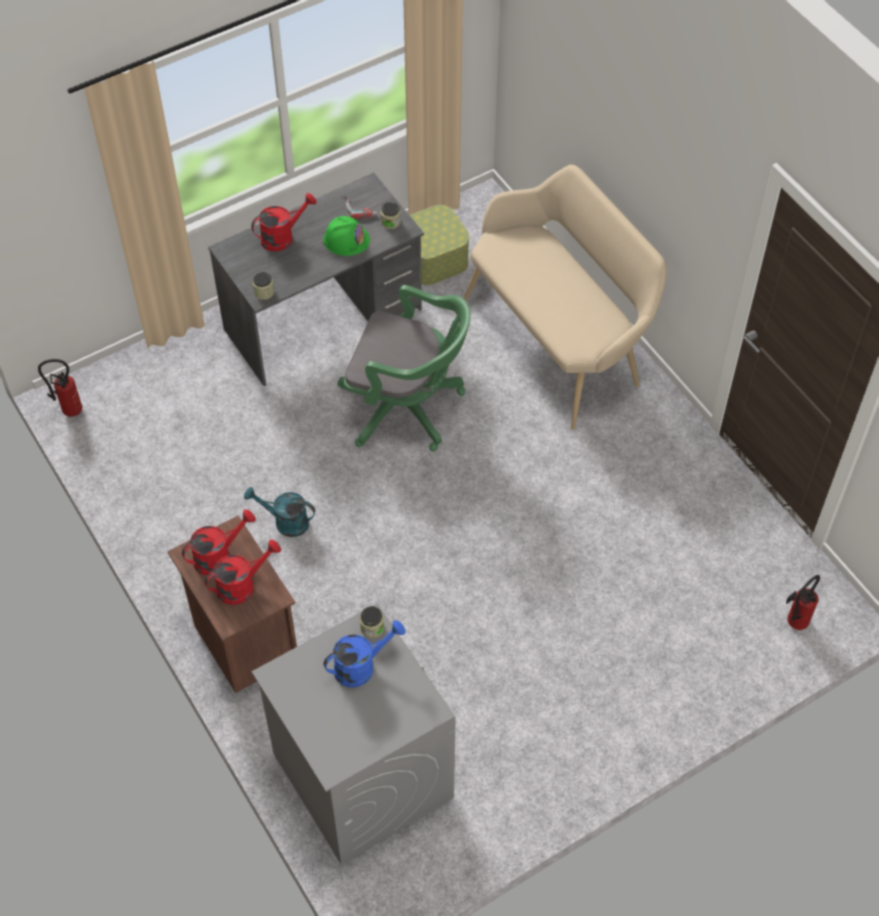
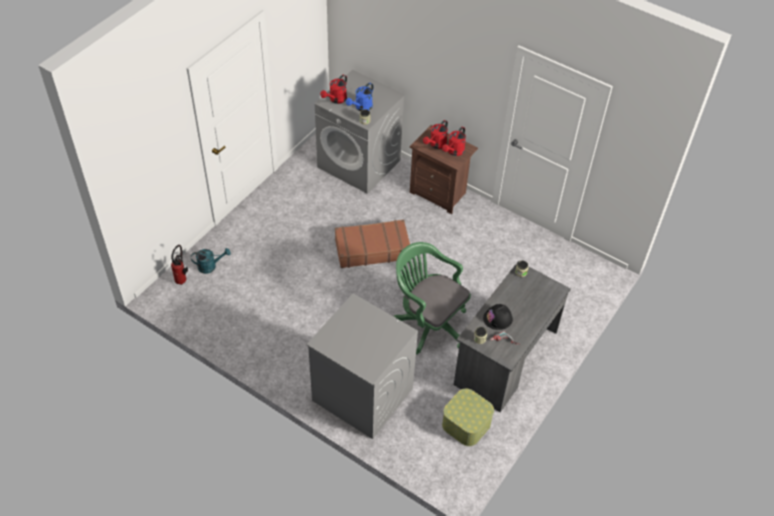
camera: 155 degrees right, 5 degrees down
(69, 410) = (599, 263): fire extinguisher -> none
(282, 236) = (534, 308): red watering can -> red watering can (336, 100)
(285, 522) = (454, 246): turquoise watering can -> turquoise watering can (210, 266)
(346, 239) = (498, 318): green hard hat -> black hard hat
(407, 408) = (428, 323): green office chair -> green office chair turned 45 degrees clockwise
(432, 568) = (372, 249): none -> brown suitcase
(559, 340) = (361, 394): beige bench -> grey washing machine

